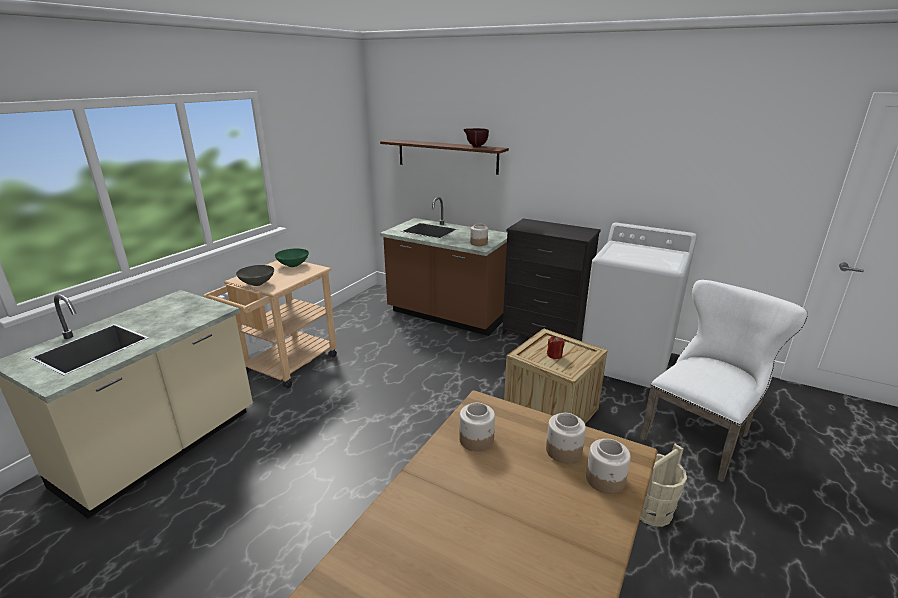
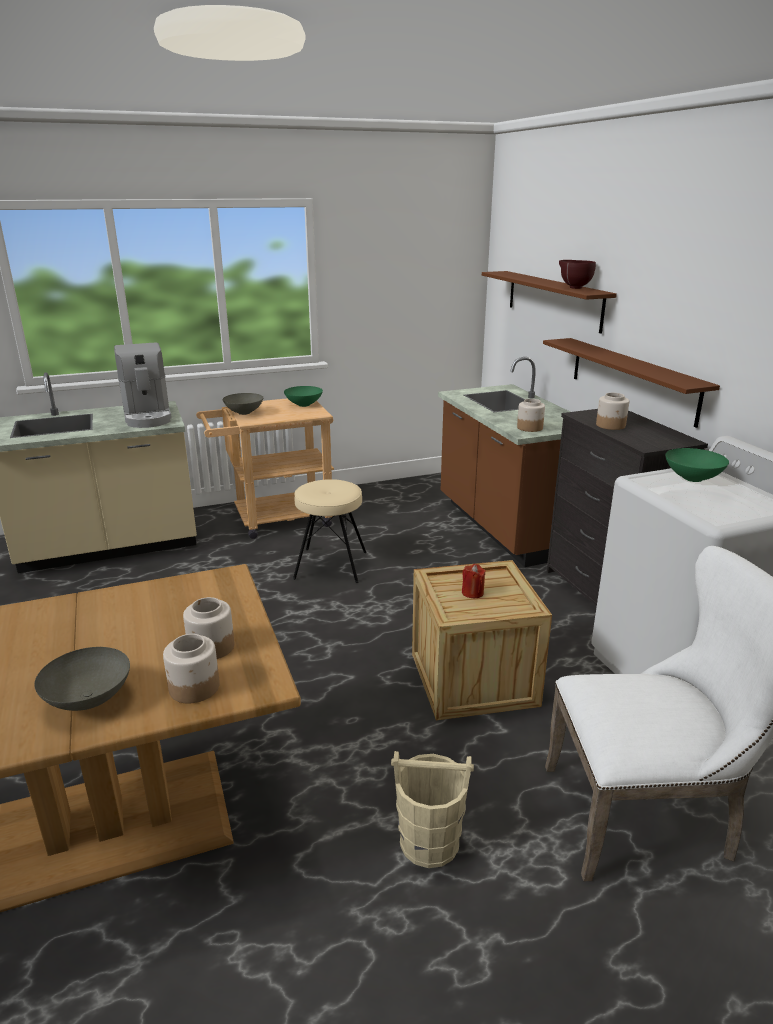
camera: 40 degrees right, 0 degrees up
(184, 310) = (148, 416): none -> coffee machine
(375, 382) = (331, 565): none -> beige stool
(477, 440) = (165, 601): jar -> jar (611, 425)
(530, 200) = (632, 379): none -> brown shelf
(569, 530) = (87, 700): none -> grey bowl
(623, 249) = (692, 478): none -> green bowl

